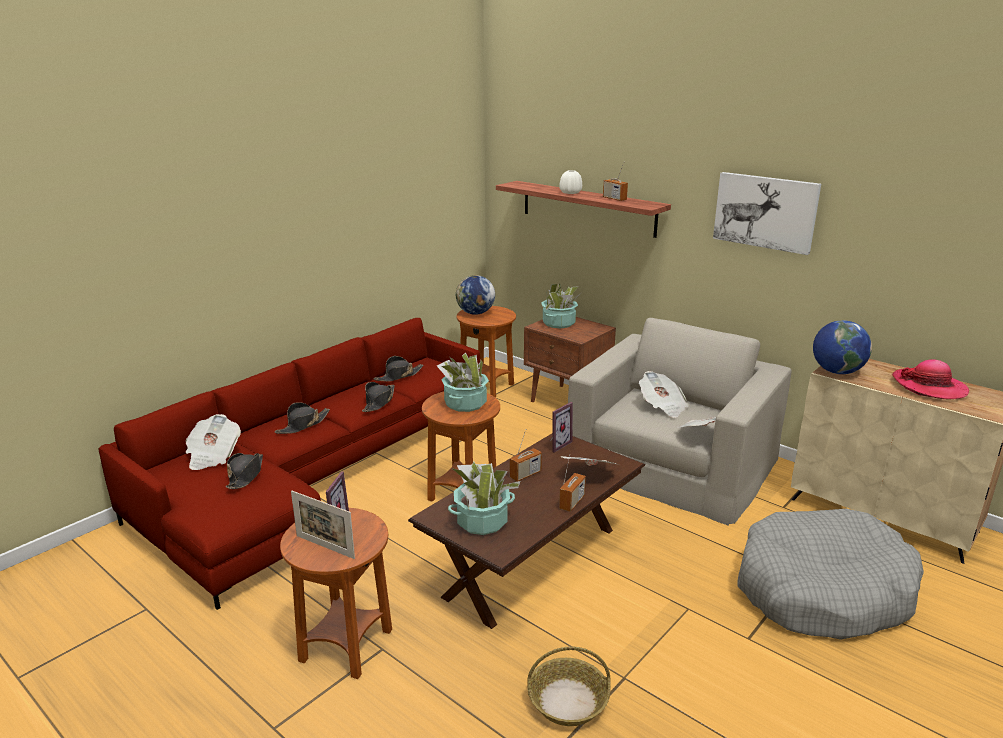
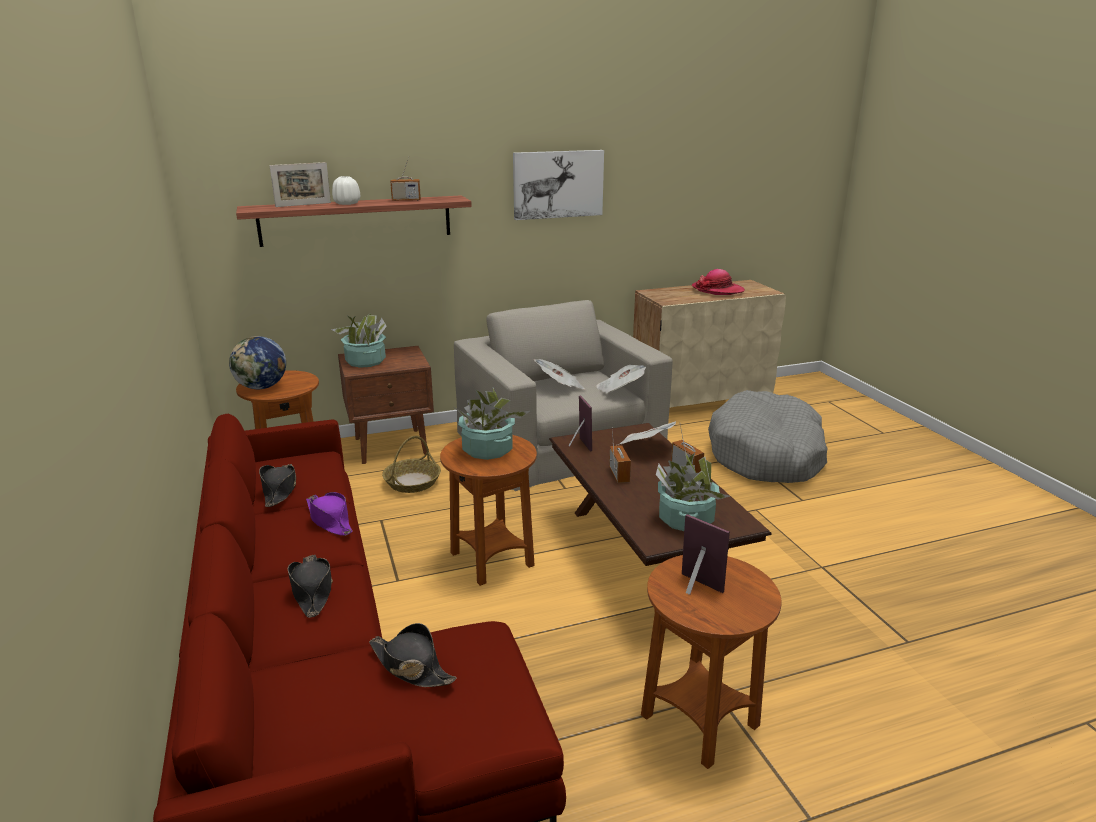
camera: 60 degrees left, 0 degrees up
(213, 456) = (310, 692): newspaper -> none
(325, 547) = (730, 600): picture frame -> picture frame (303, 205)
(379, 402) = (330, 520): black hat -> purple hat
(567, 701) = (838, 604): basket -> basket (412, 482)
(837, 371) = (669, 300): globe -> none

